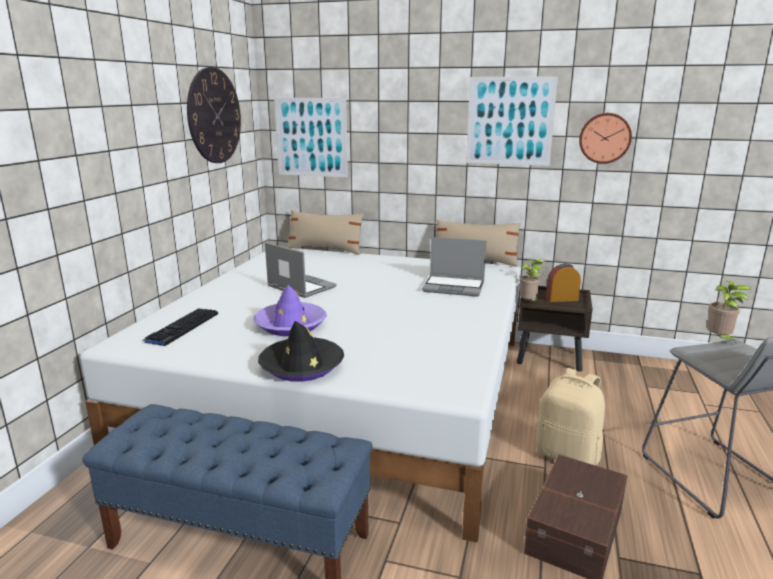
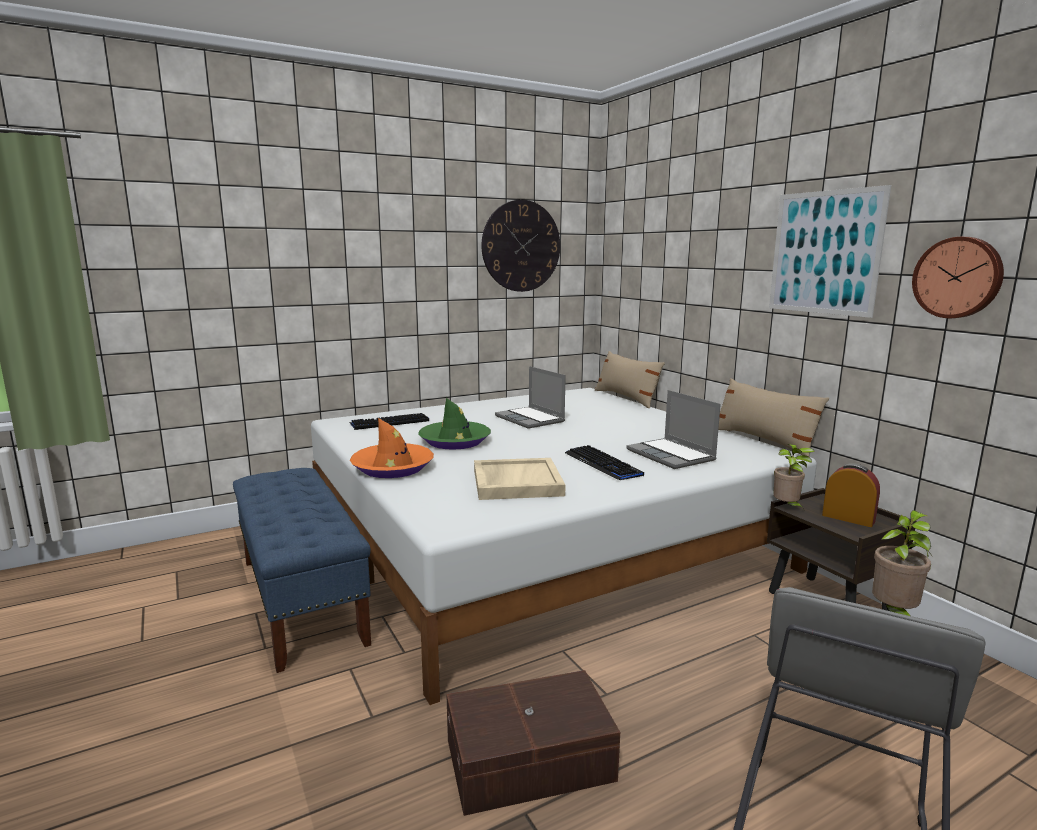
camera: 45 degrees right, 5 degrees down
(290, 325) = (455, 441): purple hat -> green hat
(300, 287) = (531, 419): laptop -> laptop turned 150 degrees clockwise
(302, 366) = (393, 468): black hat -> orange hat
(311, 137) = (631, 273): picture -> none
(418, 341) = (516, 482): none -> beige tray
(434, 307) = (602, 464): none -> keyboard
(567, 455) = (655, 699): beige backpack -> none

